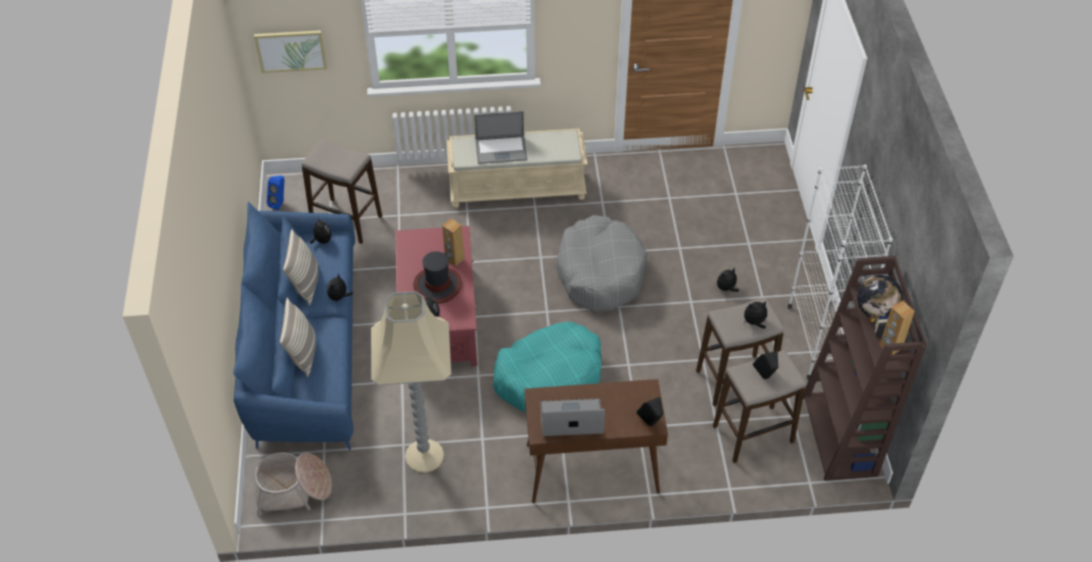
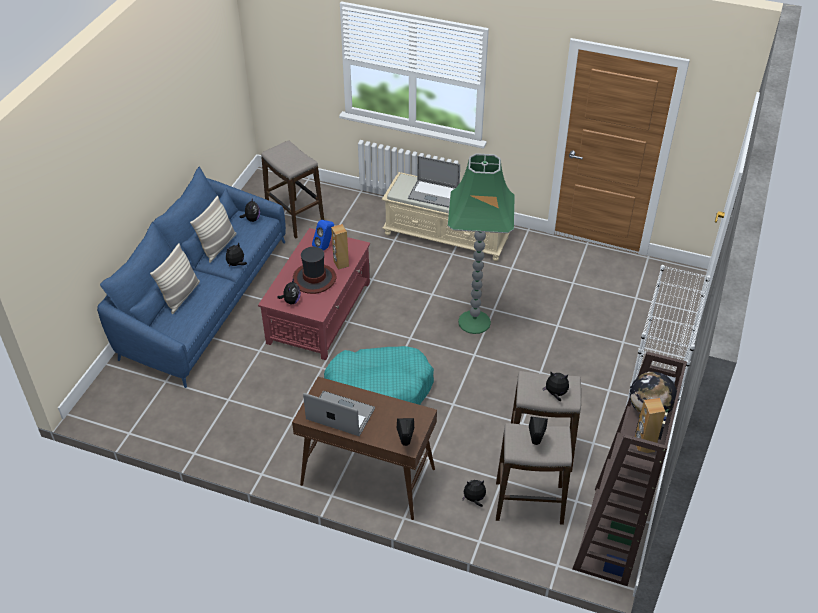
camera: 25 degrees right, 5 degrees down
(279, 203) = (254, 190): blue speaker -> blue speaker (325, 248)
(291, 50) = (284, 59): picture -> none
(293, 490) = (123, 402): basket -> none
(423, 455) = (238, 413): beige floor lamp -> none
(600, 272) = (475, 322): grey dog bed -> green floor lamp
(726, 288) = (579, 372): plush toy -> plush toy (474, 499)

